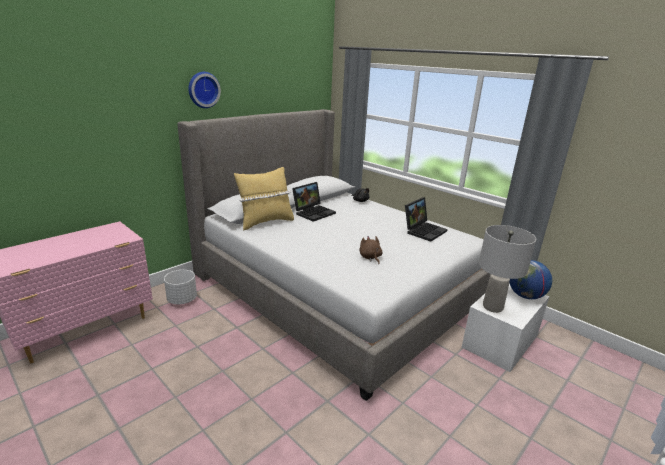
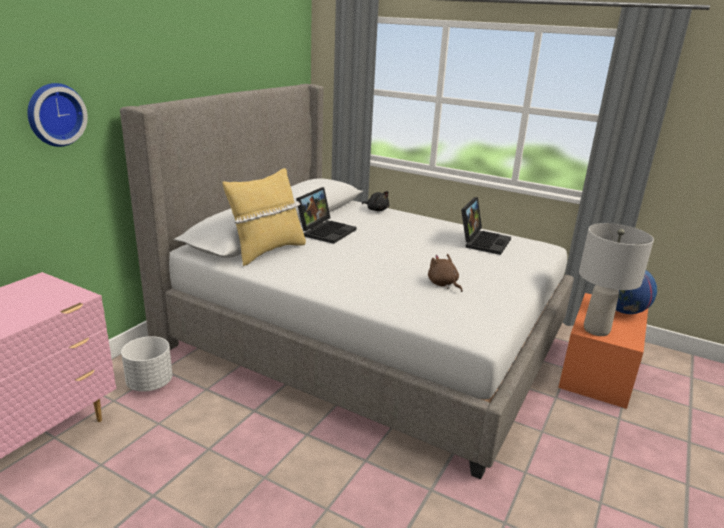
camera: 15 degrees left, 0 degrees up
(203, 89) = (151, 56): wall clock -> wall clock (54, 114)
(500, 341) = (597, 372): white storage box -> orange storage box

